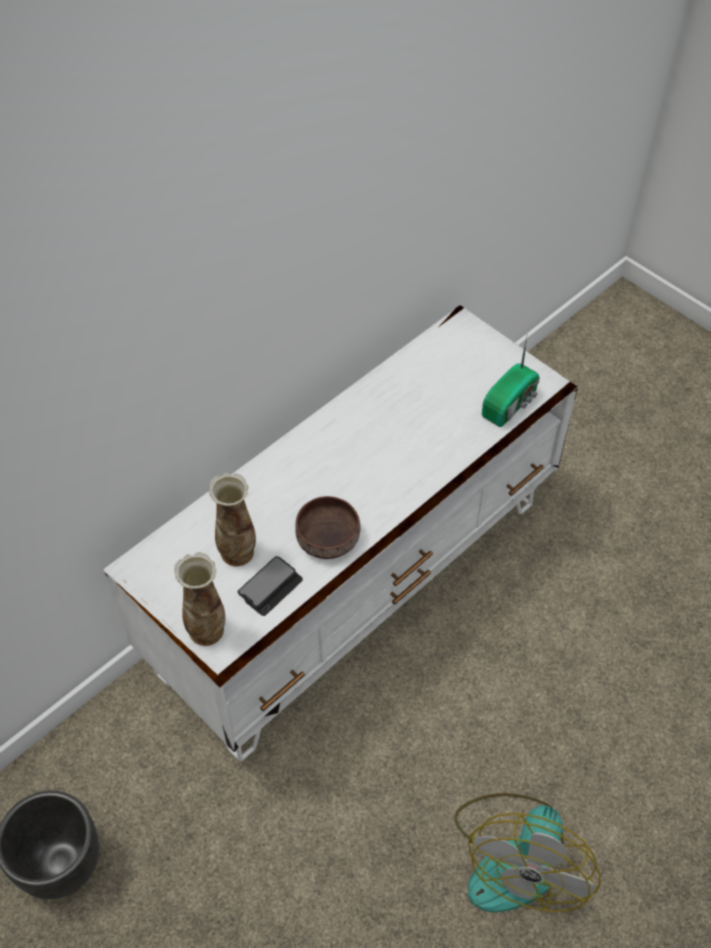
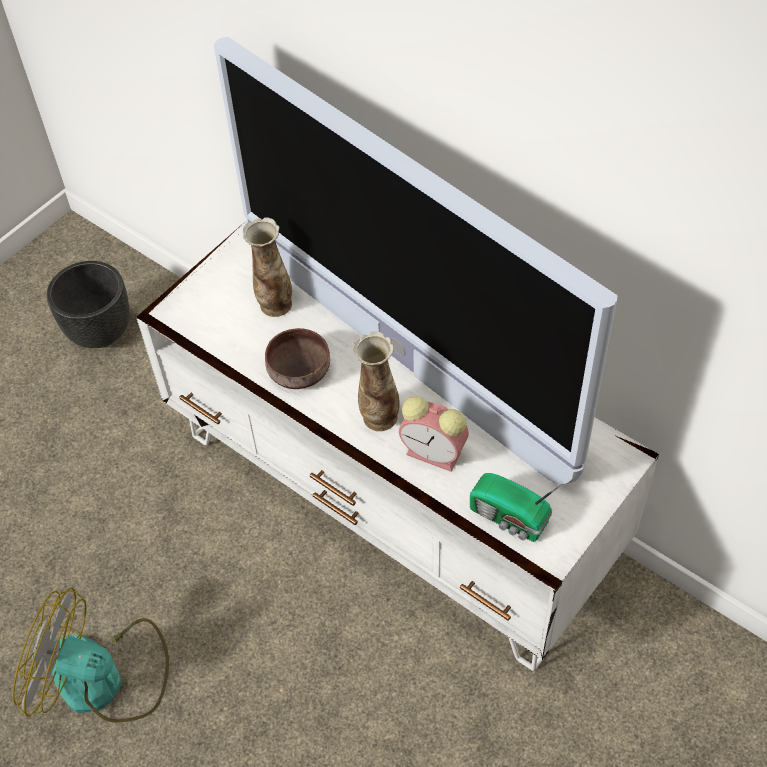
camera: 85 degrees right, 0 degrees up
(207, 631) = (190, 298): vase -> vase (379, 418)
(270, 587) = (239, 335): phone -> none
(331, 455) = (402, 359): none -> television
(440, 444) = (436, 453): none -> alarm clock

